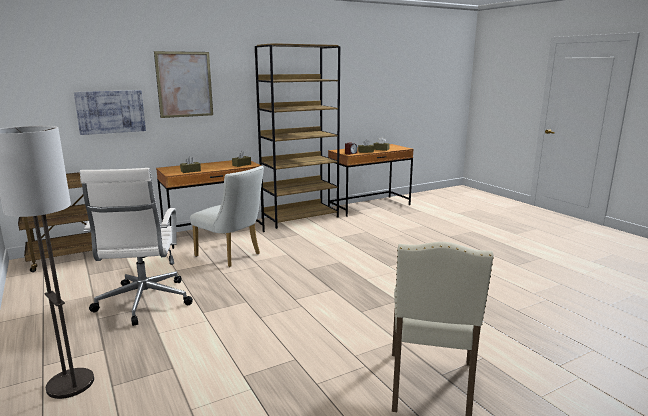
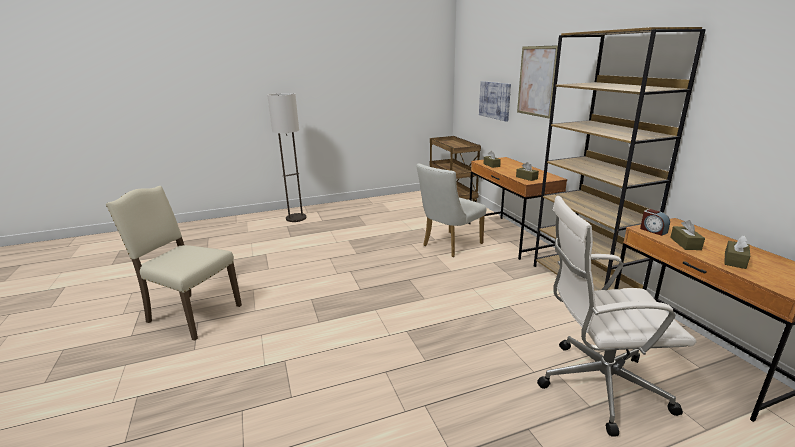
camera: 100 degrees right, 5 degrees up
(143, 302) = (372, 223): white office chair -> white office chair (597, 385)

